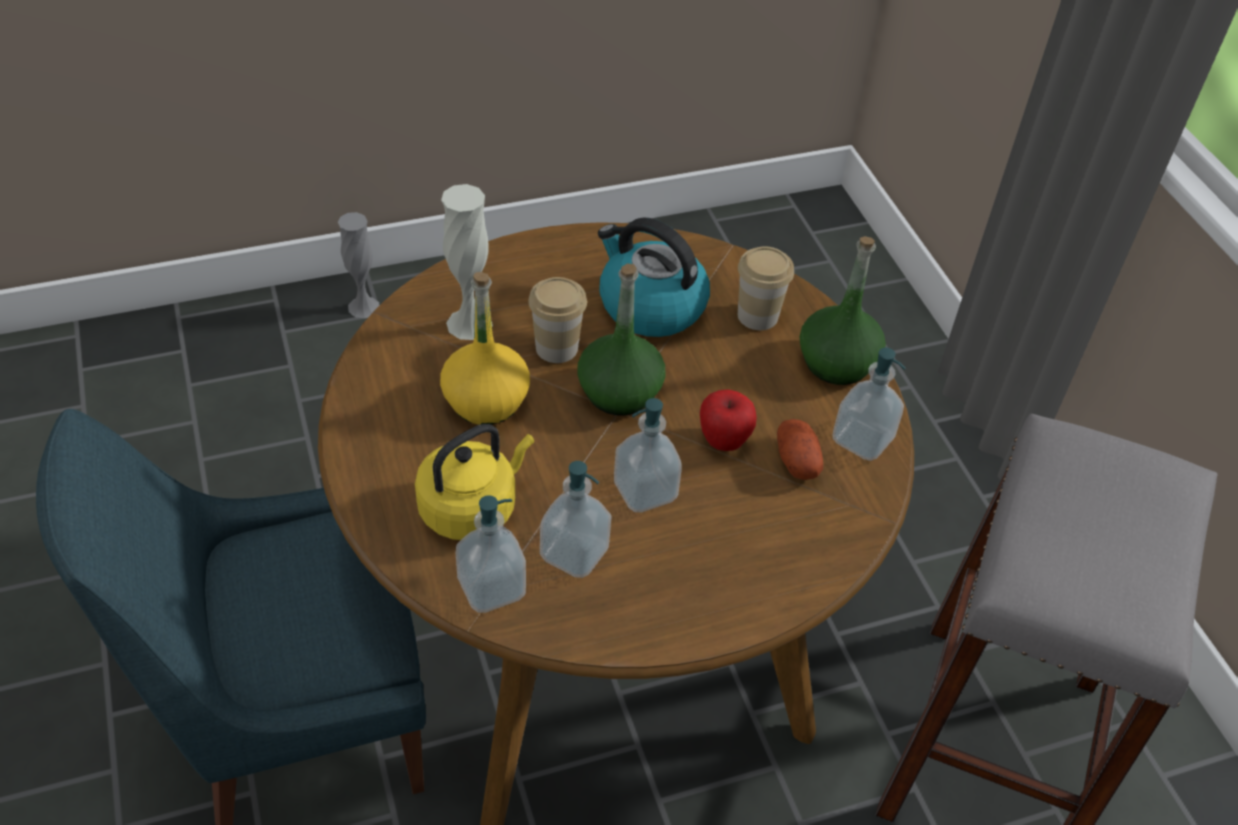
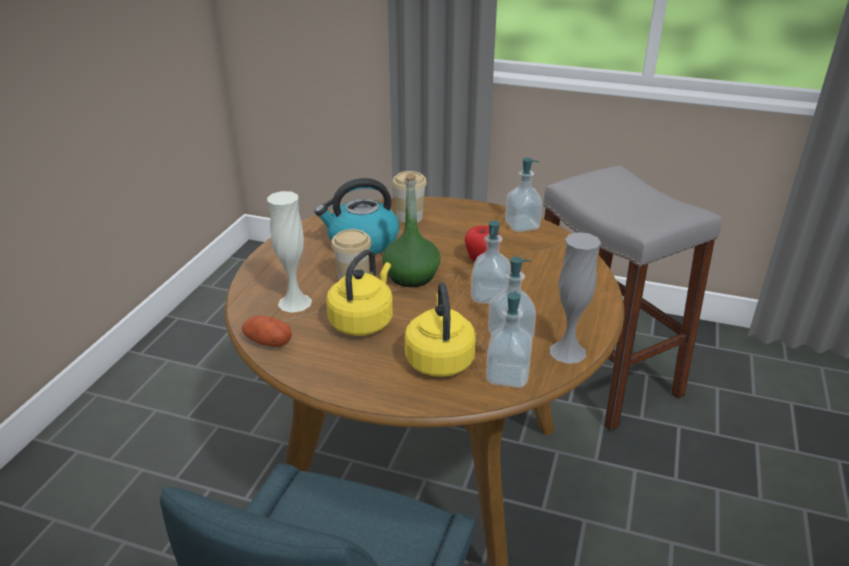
camera: 50 degrees left, 15 degrees down
(363, 307) = (62, 455): grey vase -> grey vase (567, 351)
(486, 401) = (363, 321): yellow bottle -> yellow kettle
(796, 460) = (516, 247): potato -> potato (268, 342)
(836, 362) = (466, 211): green bottle -> none

